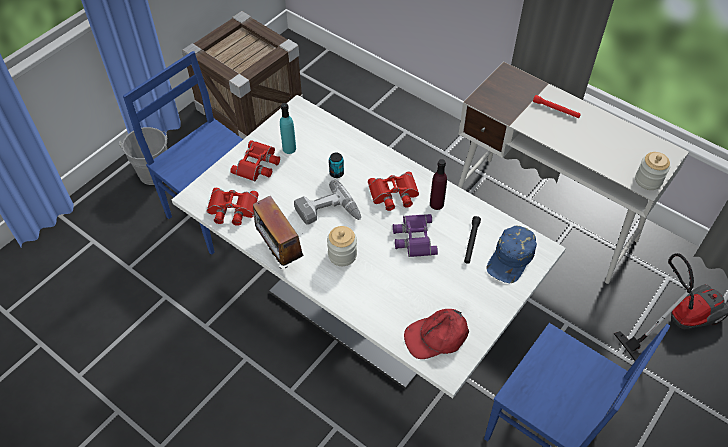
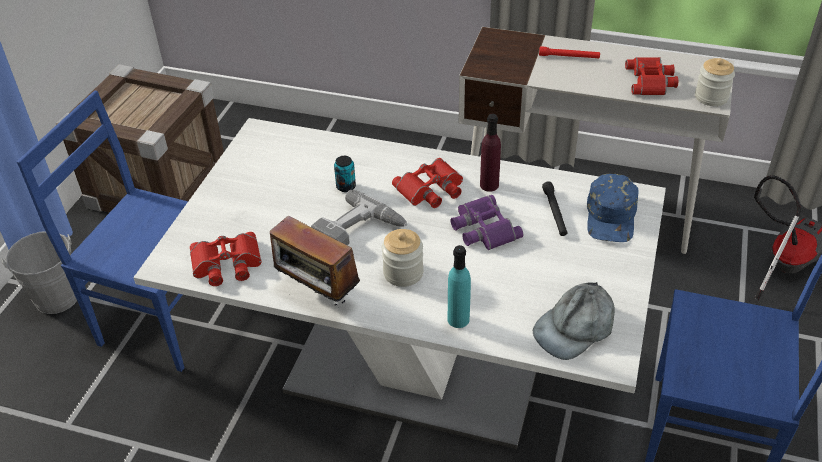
camera: 20 degrees left, 10 degrees down
(258, 165) = (237, 205): red binoculars -> red binoculars (651, 81)
(289, 148) = (269, 176): turquoise bottle -> turquoise bottle (458, 319)
(436, 336) = (575, 327): red cap -> grey cap

